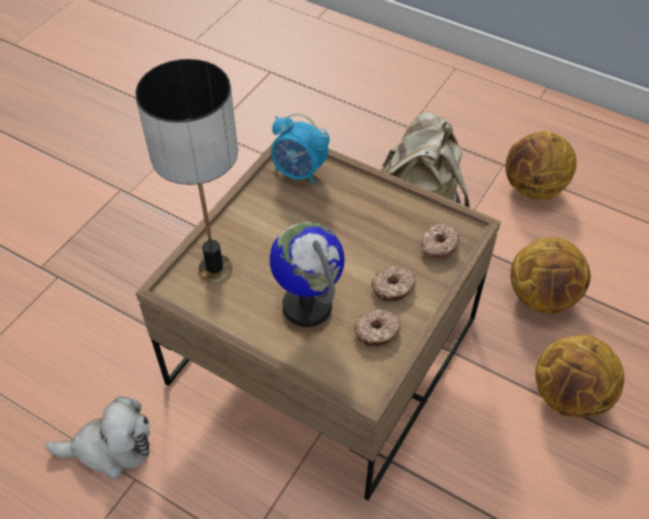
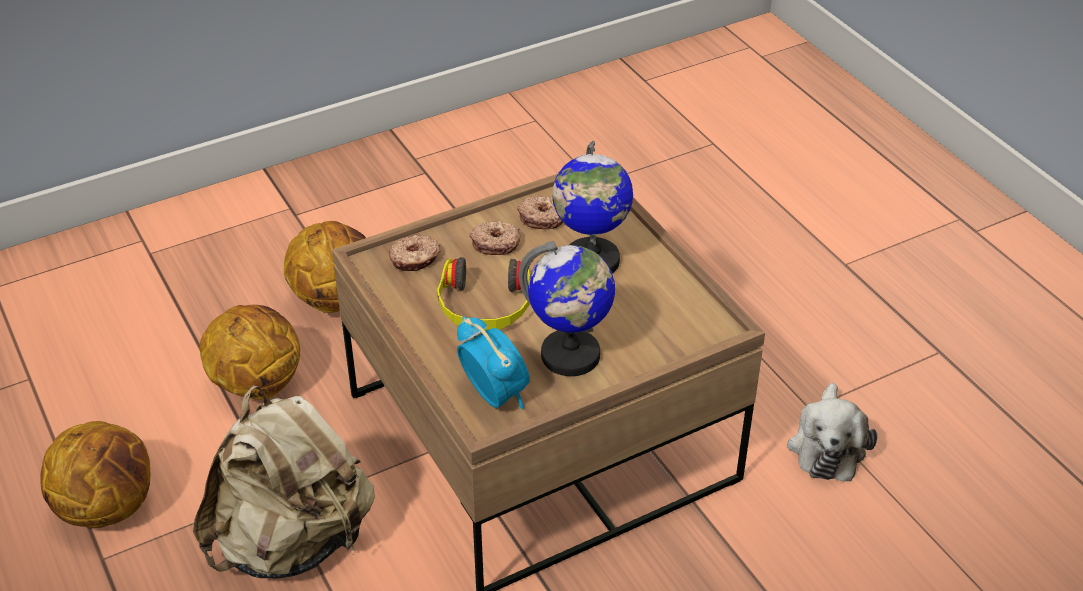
camera: 150 degrees left, 10 degrees down
(110, 448) = (827, 445): plush toy -> plush toy turned 105 degrees counterclockwise
(215, 268) = (664, 329): table lamp -> none
(269, 219) = (570, 356): none -> globe
(356, 230) = (485, 306): none -> headphones

